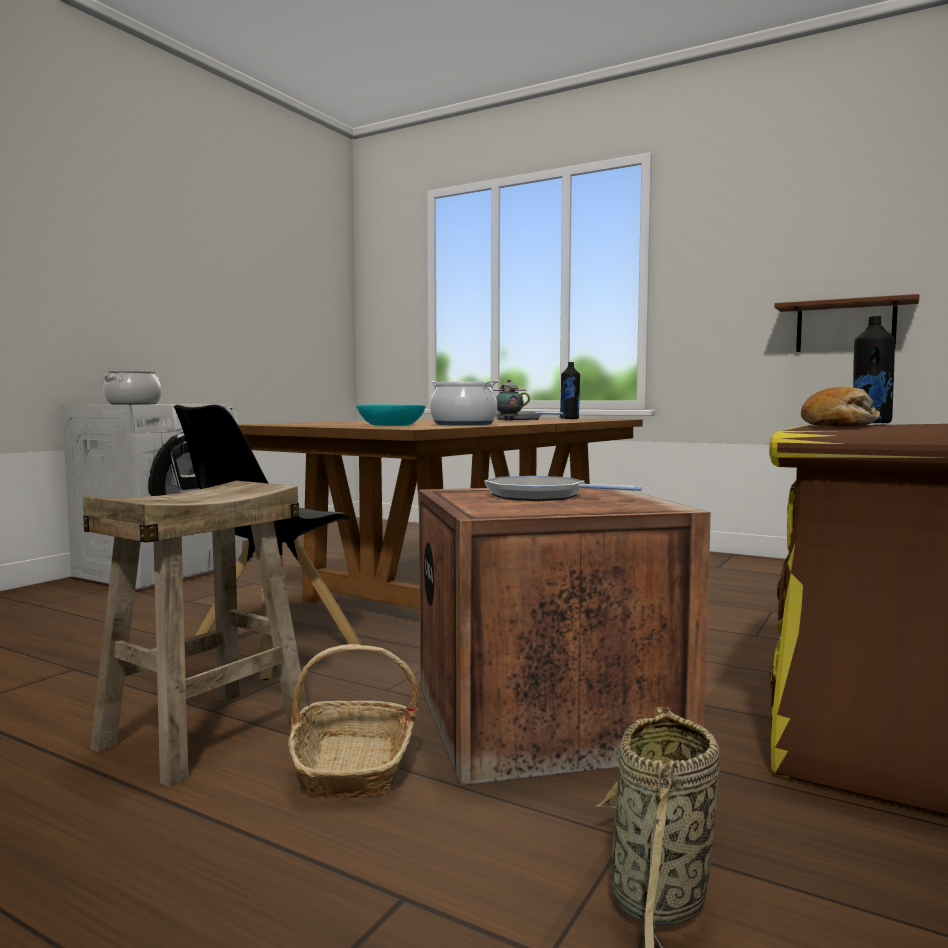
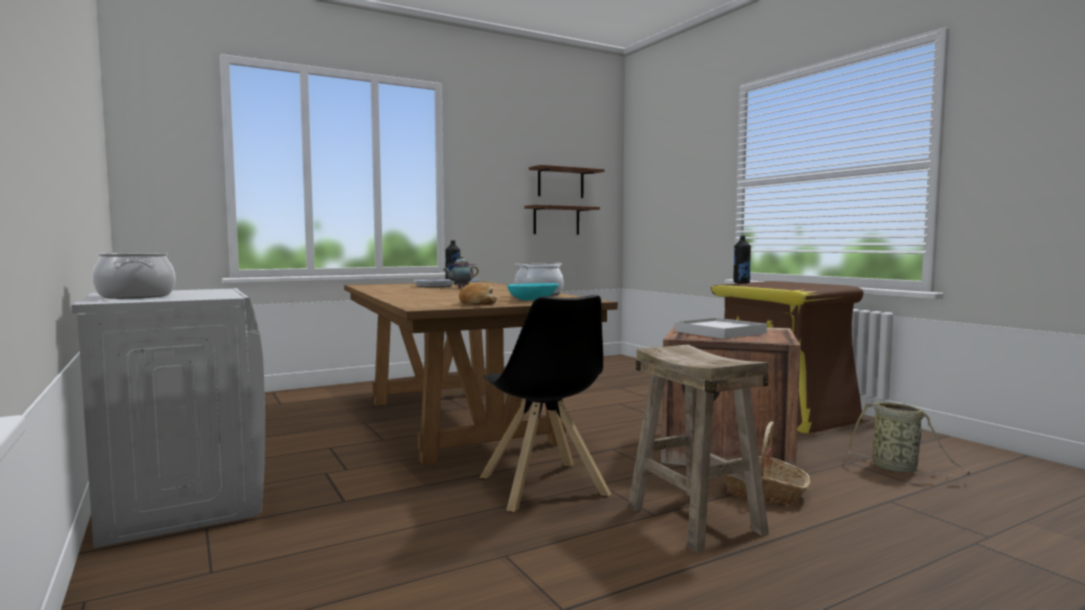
camera: 60 degrees left, 0 degrees up
(541, 496) = (720, 332): frying pan -> white tray
(840, 426) = (772, 286): bread -> bread (477, 303)
(858, 261) = (560, 183): none -> brown shelf

